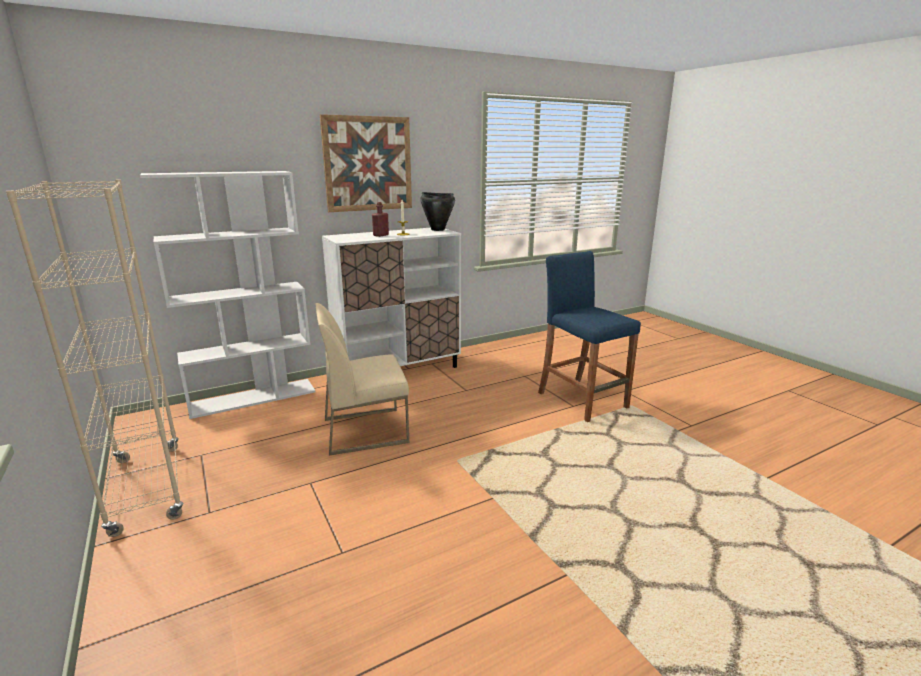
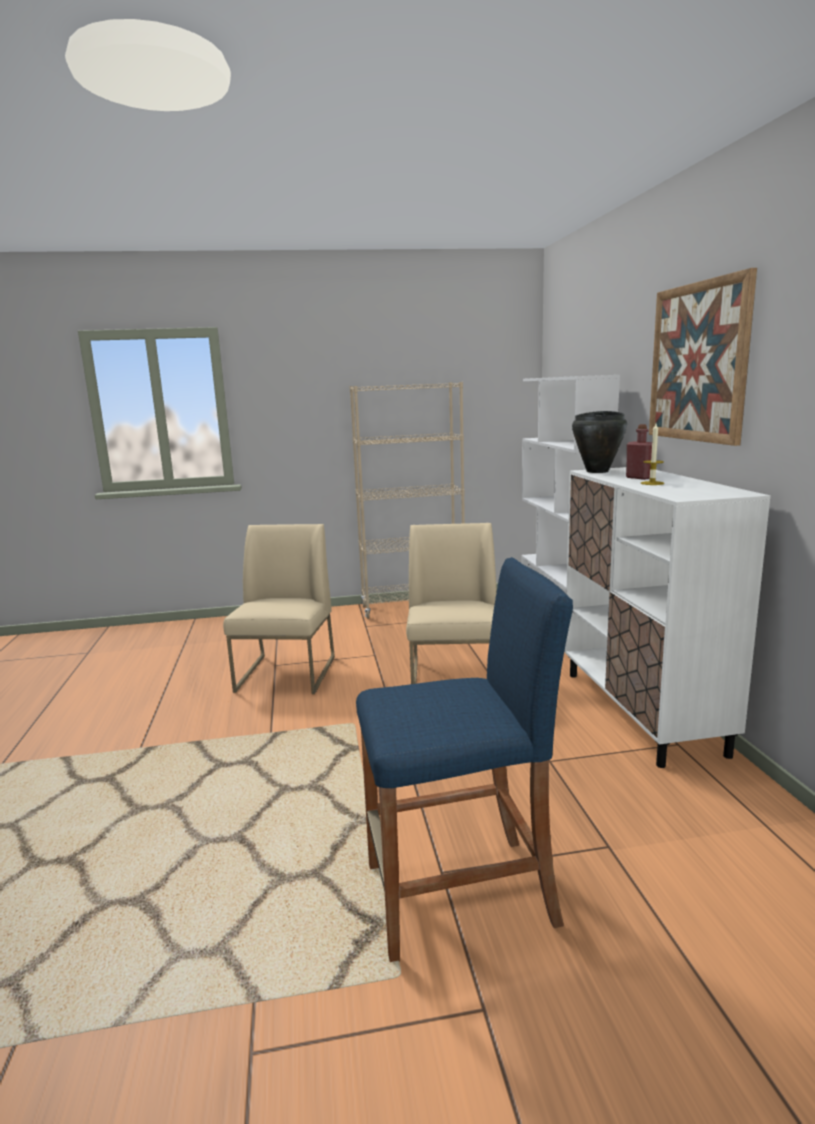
camera: 110 degrees right, 5 degrees down
(368, 532) = (287, 674): none -> beige chair
(437, 229) = (717, 494): black cooking pot -> black cooking pot (598, 471)

